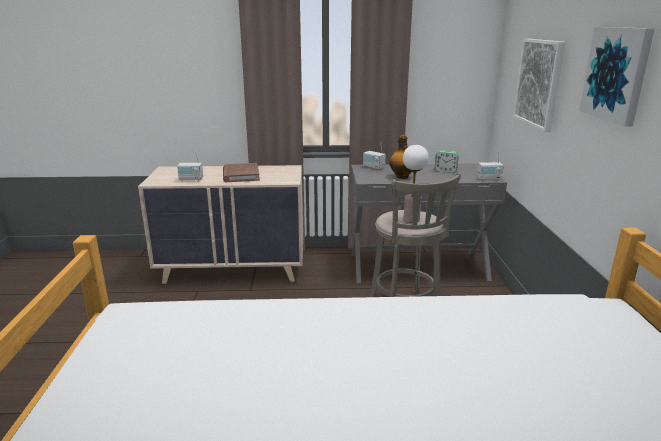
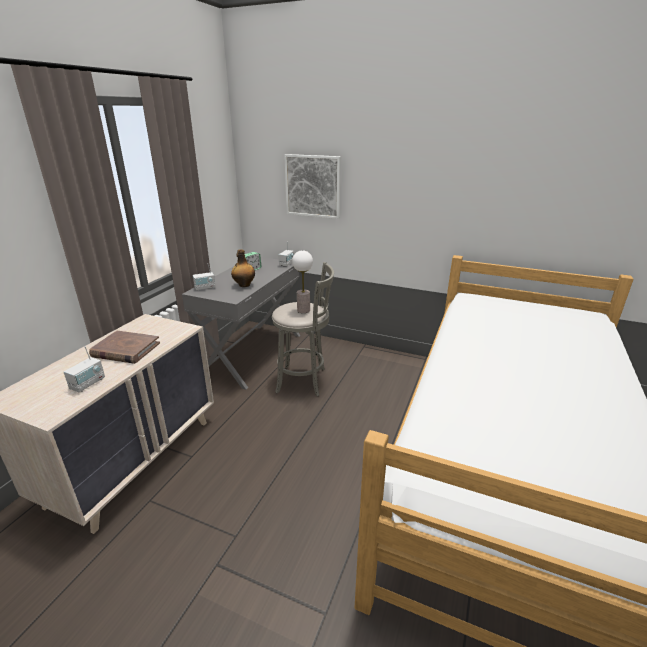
camera: 65 degrees left, 5 degrees up
(616, 74) = (405, 175): picture -> none

